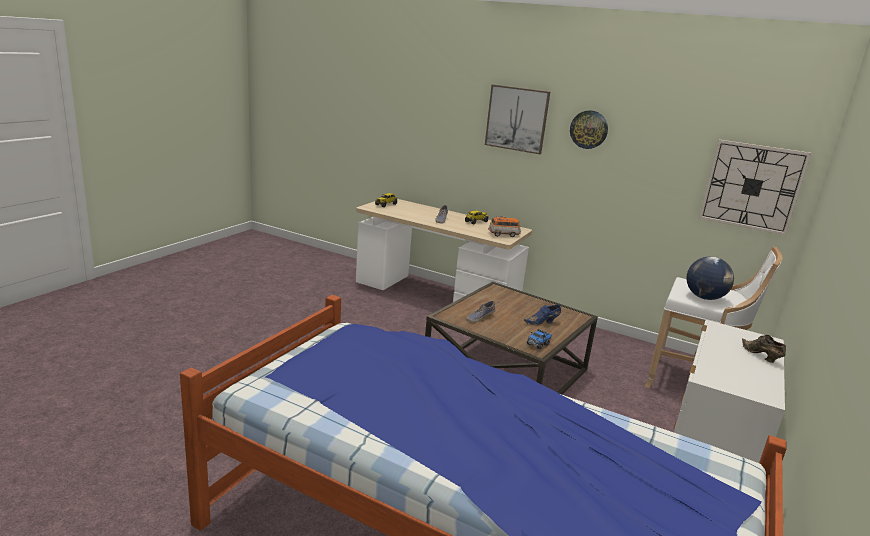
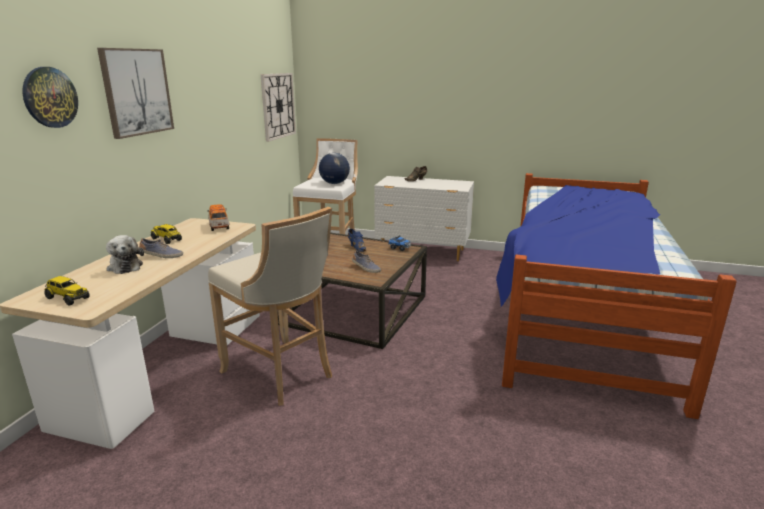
camera: 100 degrees left, 0 degrees up
(404, 327) = (281, 374): none -> beige stool
(427, 213) = (125, 266): none -> plush toy
(589, 129) = (196, 87): wall clock -> wall clock (50, 97)

